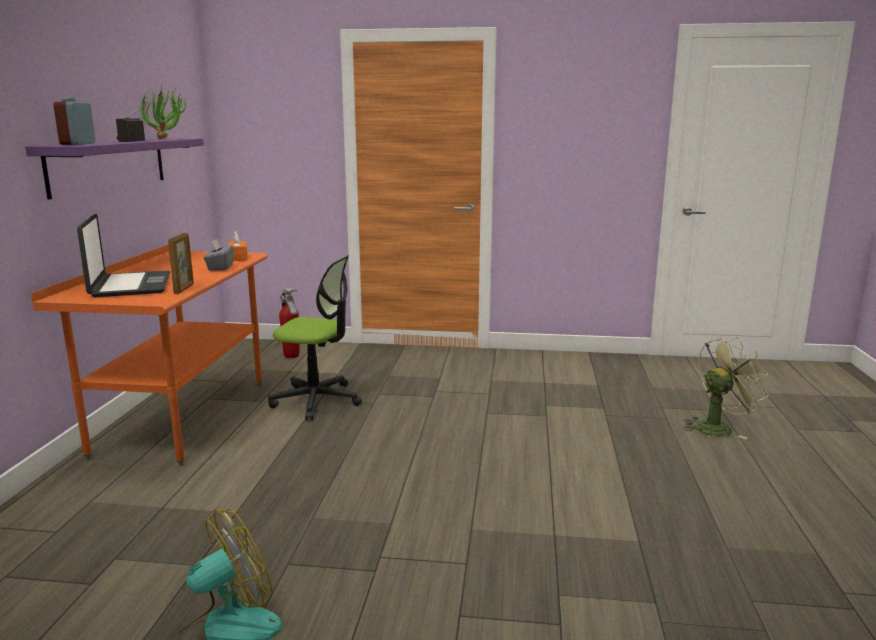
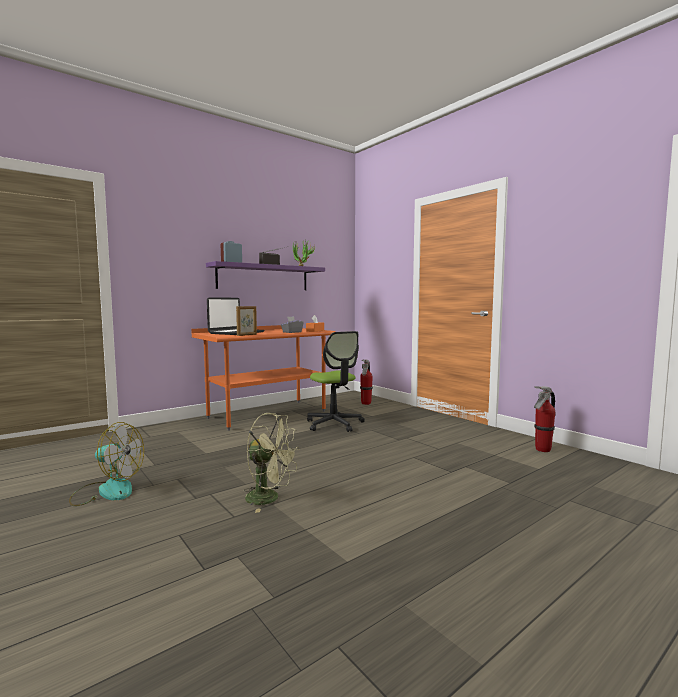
camera: 45 degrees right, 10 degrees down
(567, 363) = (542, 450): none -> fire extinguisher
(718, 427) = (601, 533): green fan -> green fan (269, 498)

